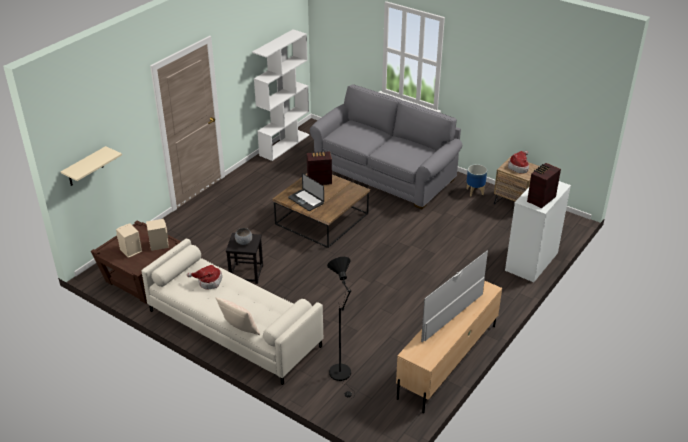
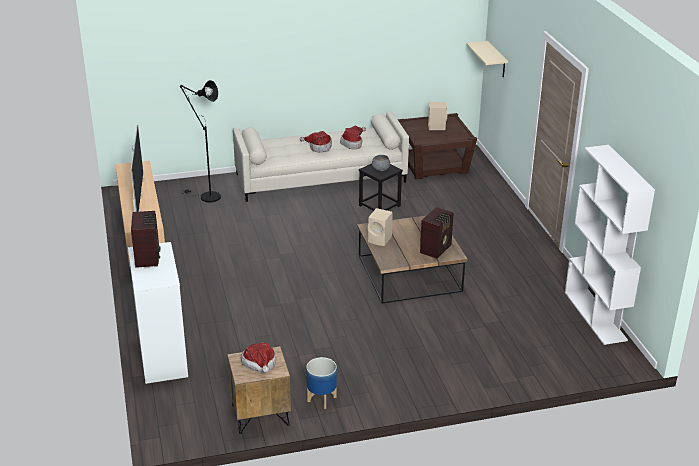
camera: 130 degrees right, 5 degrees down
(159, 244) = (429, 138): beige speaker -> beige speaker (380, 240)
(238, 295) = (319, 147): none -> hat
(240, 329) = (282, 137): beige pillow -> none
(306, 200) = (410, 228): laptop -> none
(385, 173) = (444, 354): grey sofa -> none

